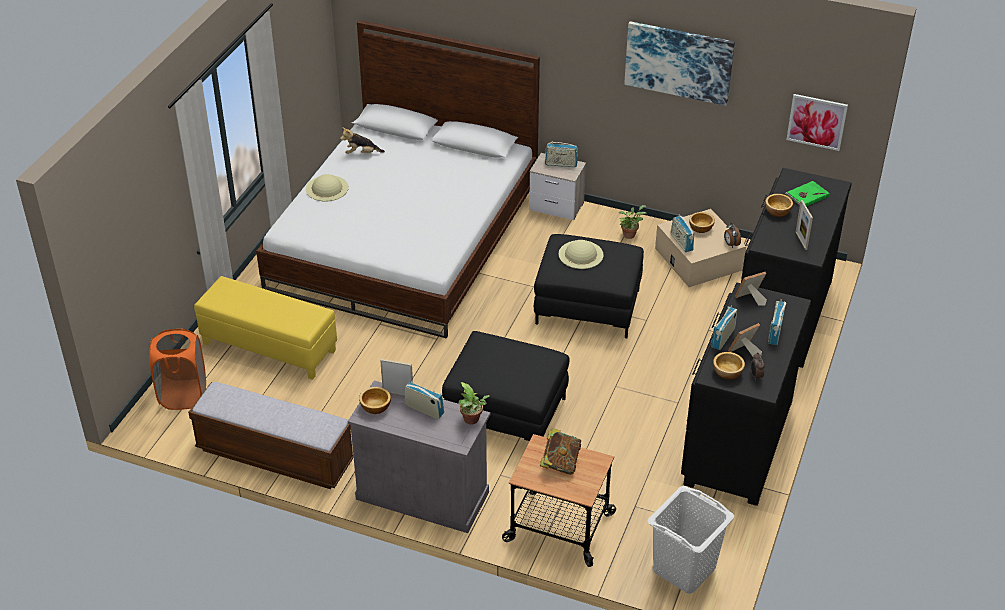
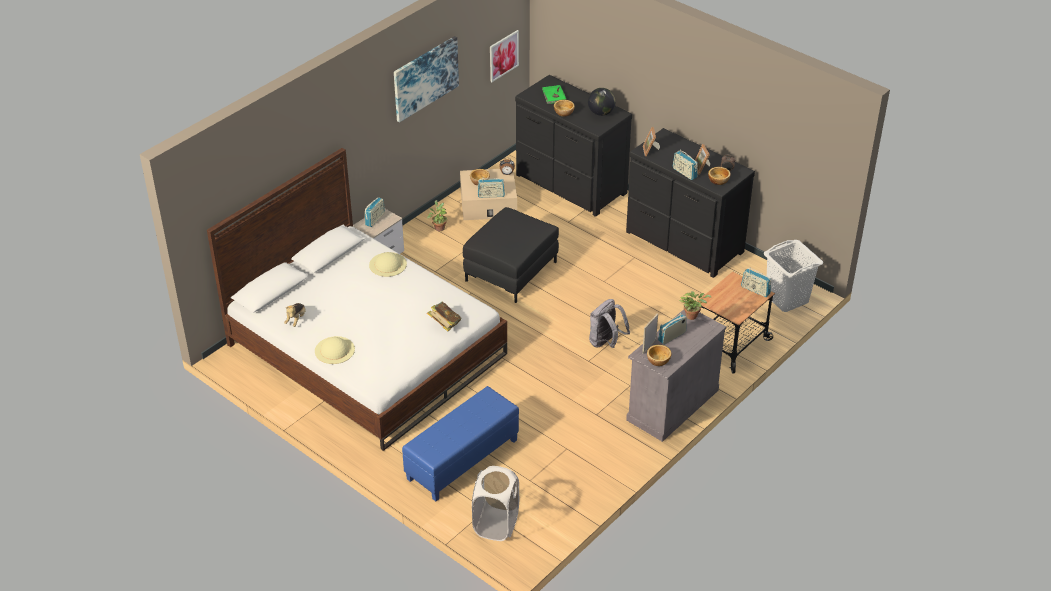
camera: 70 degrees left, 0 degrees up
(183, 395) = (496, 525): orange laundry basket -> white laundry basket
(270, 347) = (462, 459): yellow ottoman -> blue ottoman
(275, 455) = (595, 479): bench -> none
(505, 413) = (606, 342): black ottoman -> grey backpack
(560, 463) = (729, 296): book -> book (444, 325)
(581, 254) = (503, 235): beige hat -> beige hat (388, 264)
(775, 332) = (689, 151): radio -> radio (755, 290)
(801, 241) = (601, 113): picture frame -> globe

